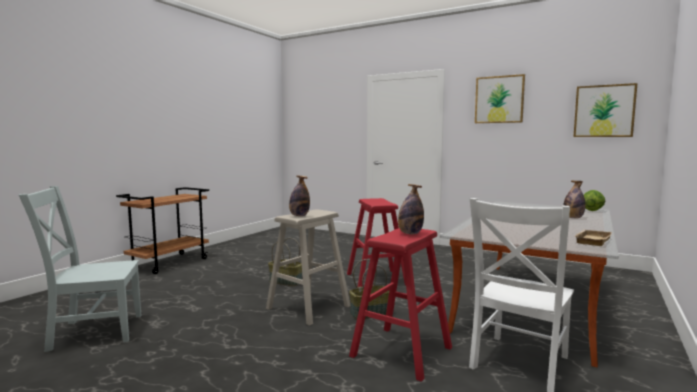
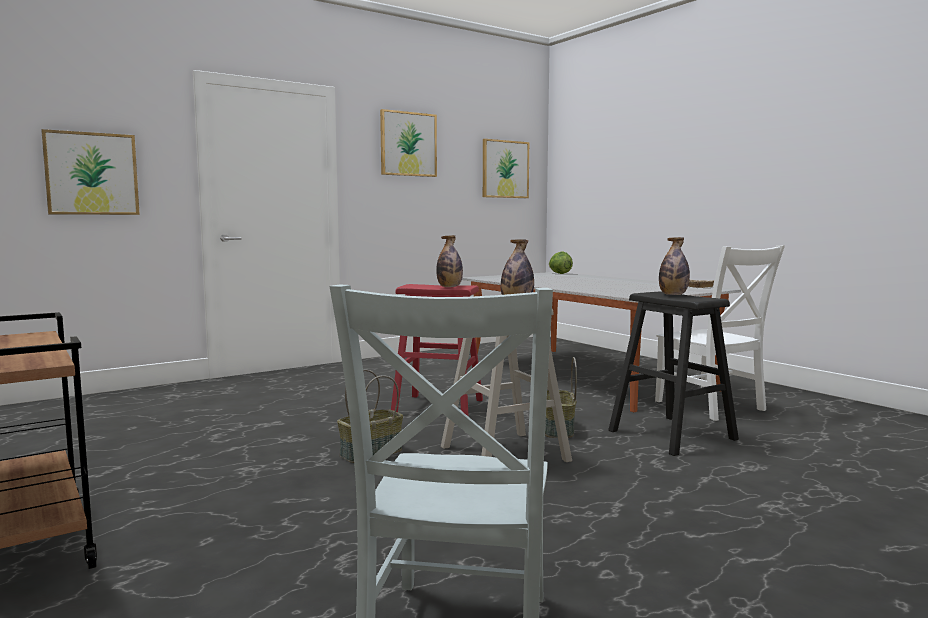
camera: 65 degrees left, 0 degrees up
(326, 131) = (92, 174): none -> picture
(401, 352) = (672, 435): red stool -> black stool
(573, 218) = (590, 278): bottle -> bottle (449, 287)

